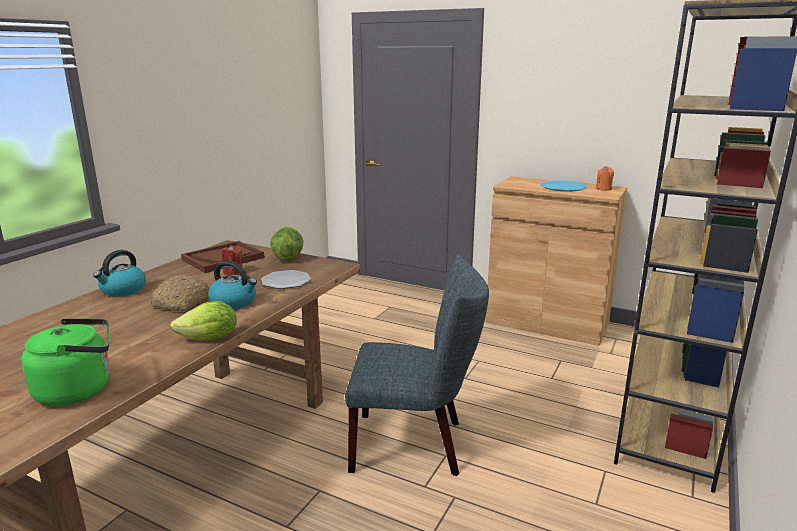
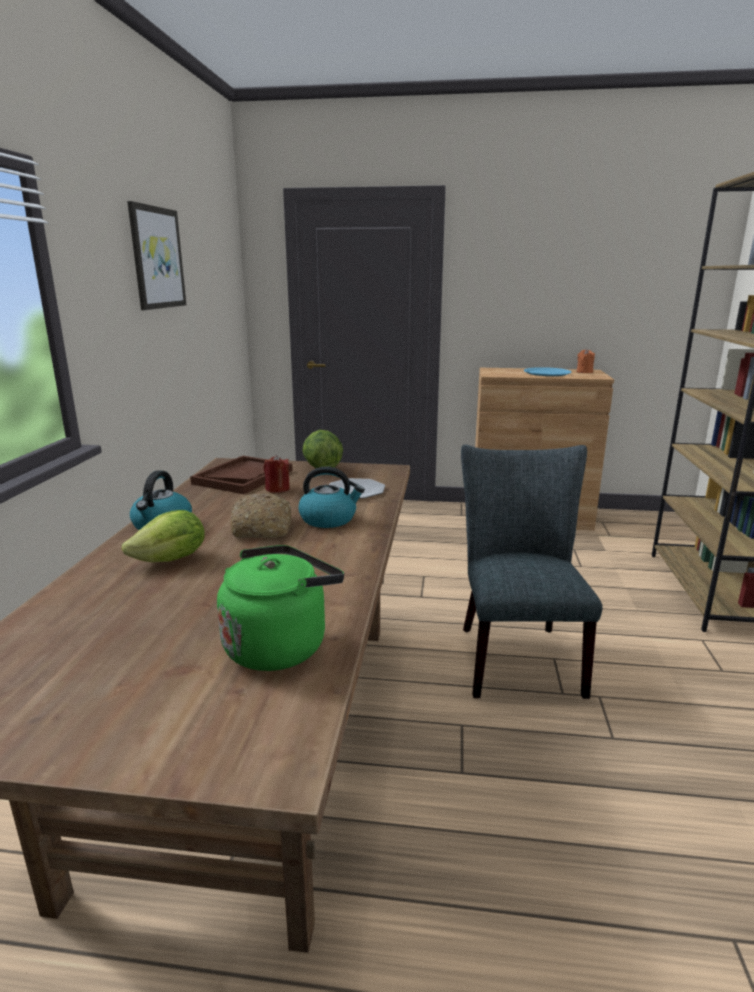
camera: 20 degrees left, 0 degrees up
(204, 80) = (156, 258): none -> picture
(210, 339) = (360, 560): lettuce -> lettuce (172, 560)
(415, 444) = (515, 654): grey chair -> grey chair turned 75 degrees counterclockwise

